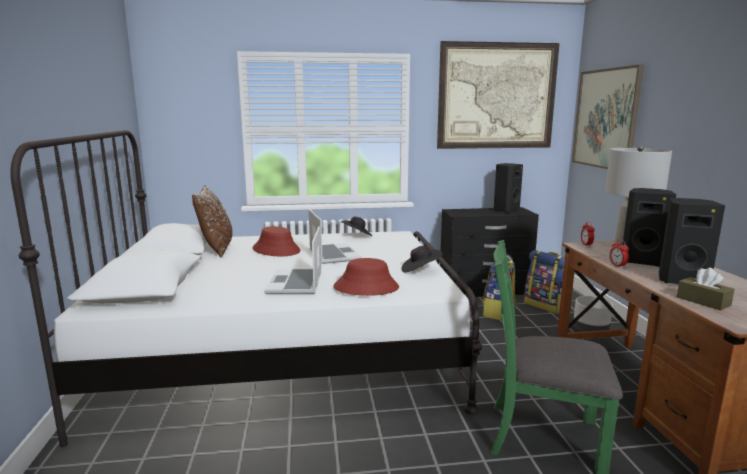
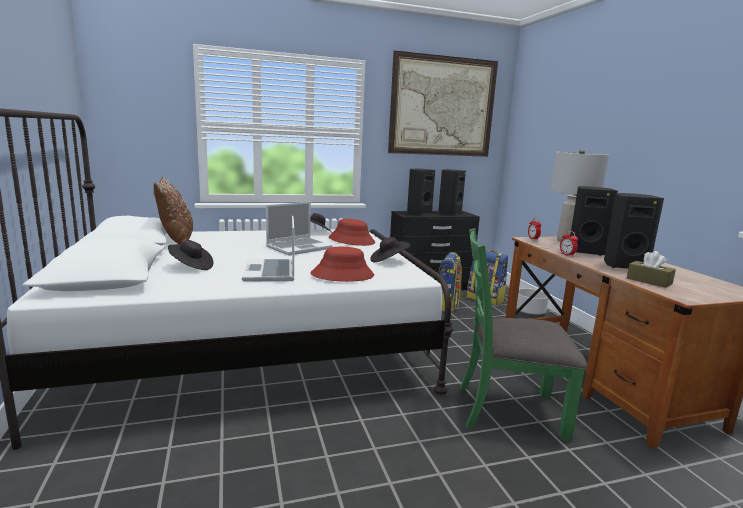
camera: 10 degrees left, 0 degrees up
(222, 277) = (191, 267): none -> black hat
(276, 250) = (240, 243): red hat -> red hat (351, 240)
(333, 254) = (299, 247): laptop -> laptop turned 75 degrees clockwise
(470, 211) = (418, 212): none -> black speaker
(606, 119) = (539, 131): picture -> none

